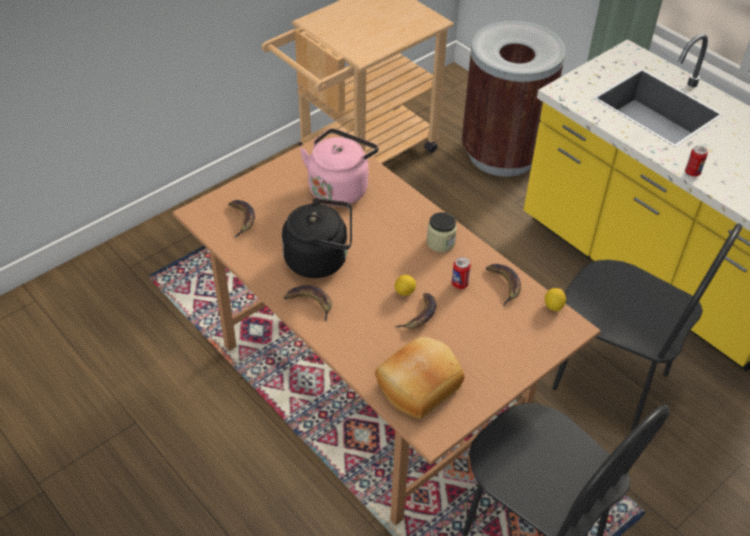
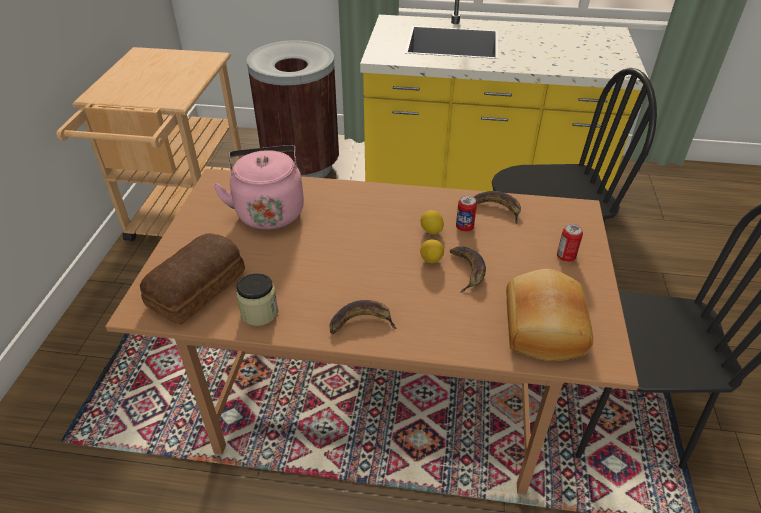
camera: 40 degrees left, 5 degrees down
(242, 219) = (199, 288): banana -> bread
(320, 259) = (323, 278): black kettle -> none
(440, 242) = (409, 206): jar -> jar (259, 312)
(553, 306) = (549, 203): lemon -> lemon (431, 231)
(692, 172) = (529, 67): can -> can (566, 257)

